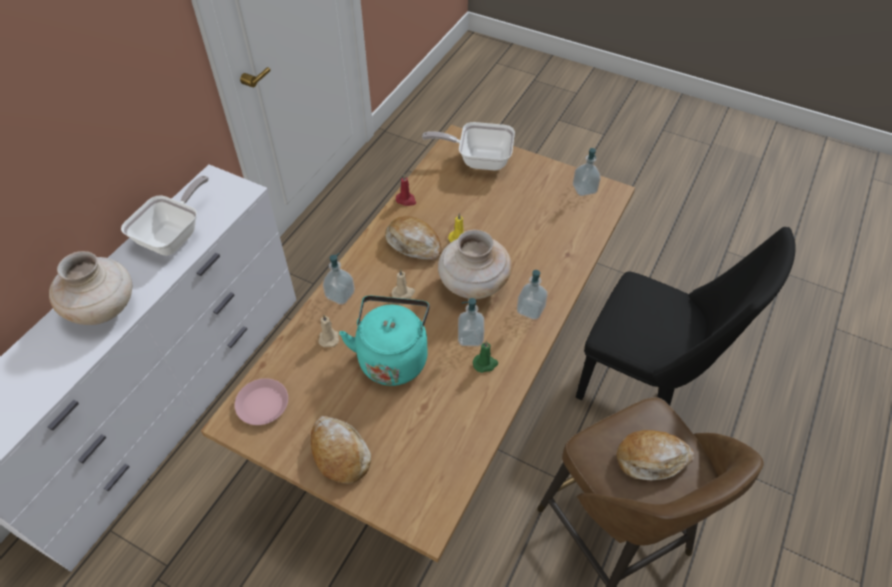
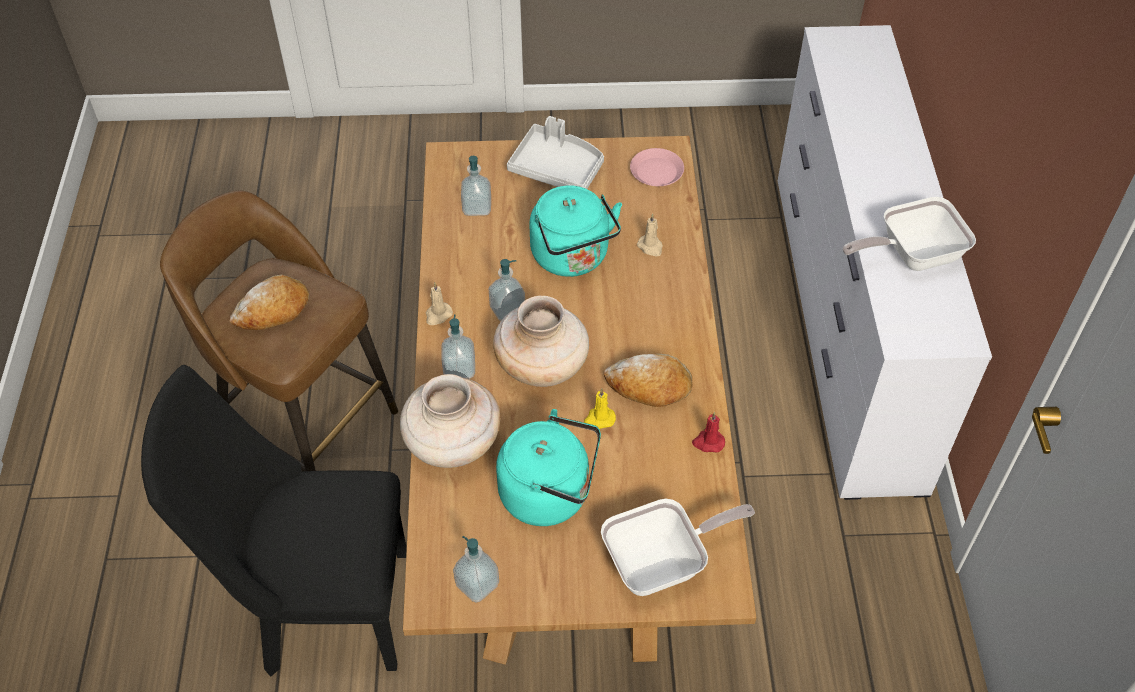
camera: 150 degrees right, 0 degrees up
(104, 309) = (881, 164): beige vase -> beige vase (452, 445)
(174, 236) = (911, 255): frying pan -> frying pan turned 75 degrees clockwise
(339, 453) = (557, 168): bread -> grey tray
(340, 295) = (678, 291): soap dispenser -> soap dispenser (477, 207)
(403, 293) = (613, 322): beige candle -> beige candle (438, 315)
(485, 364) = (475, 292): green candle -> none
(517, 213) = (550, 494): none -> turquoise kettle

